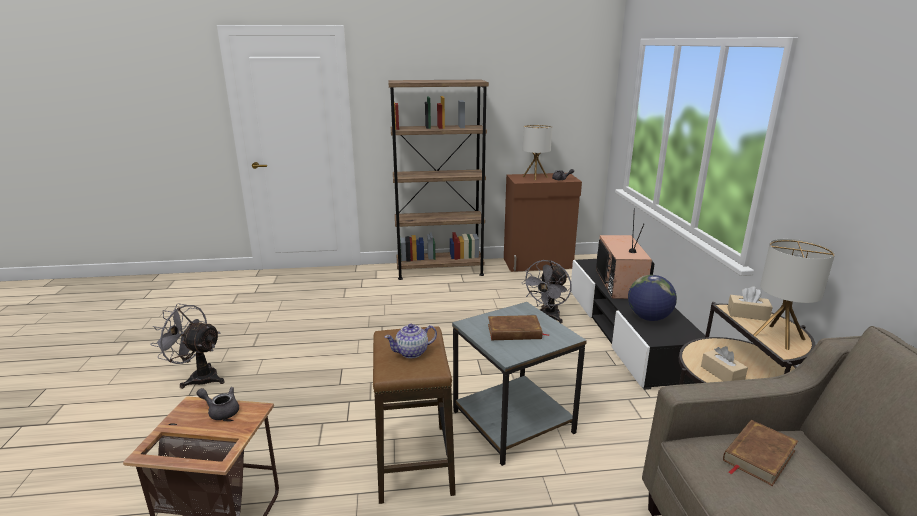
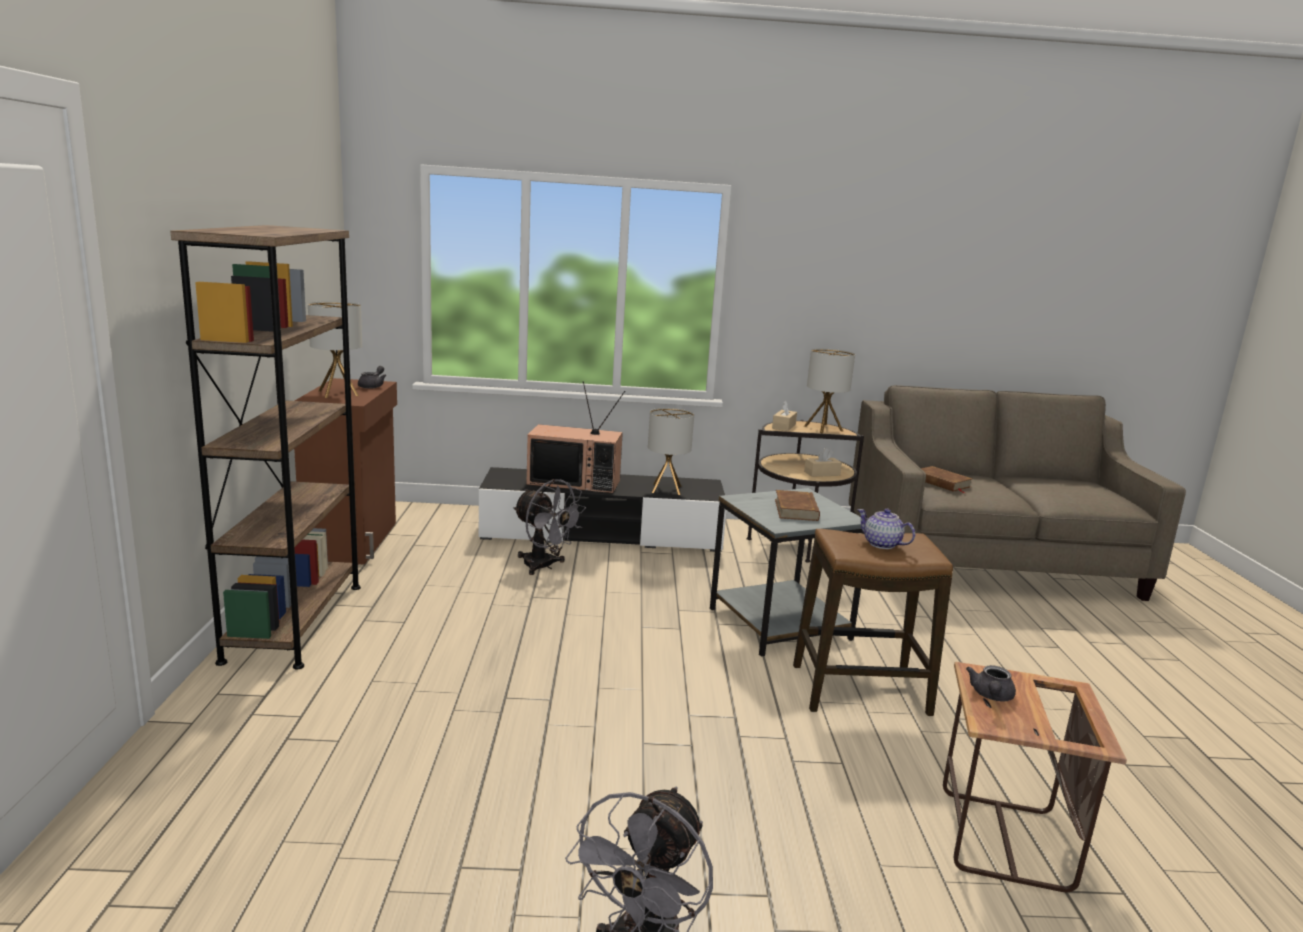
camera: 85 degrees left, 5 degrees down
(412, 352) = (882, 544): teapot -> teapot turned 150 degrees clockwise
(648, 318) = (666, 489): globe -> table lamp

